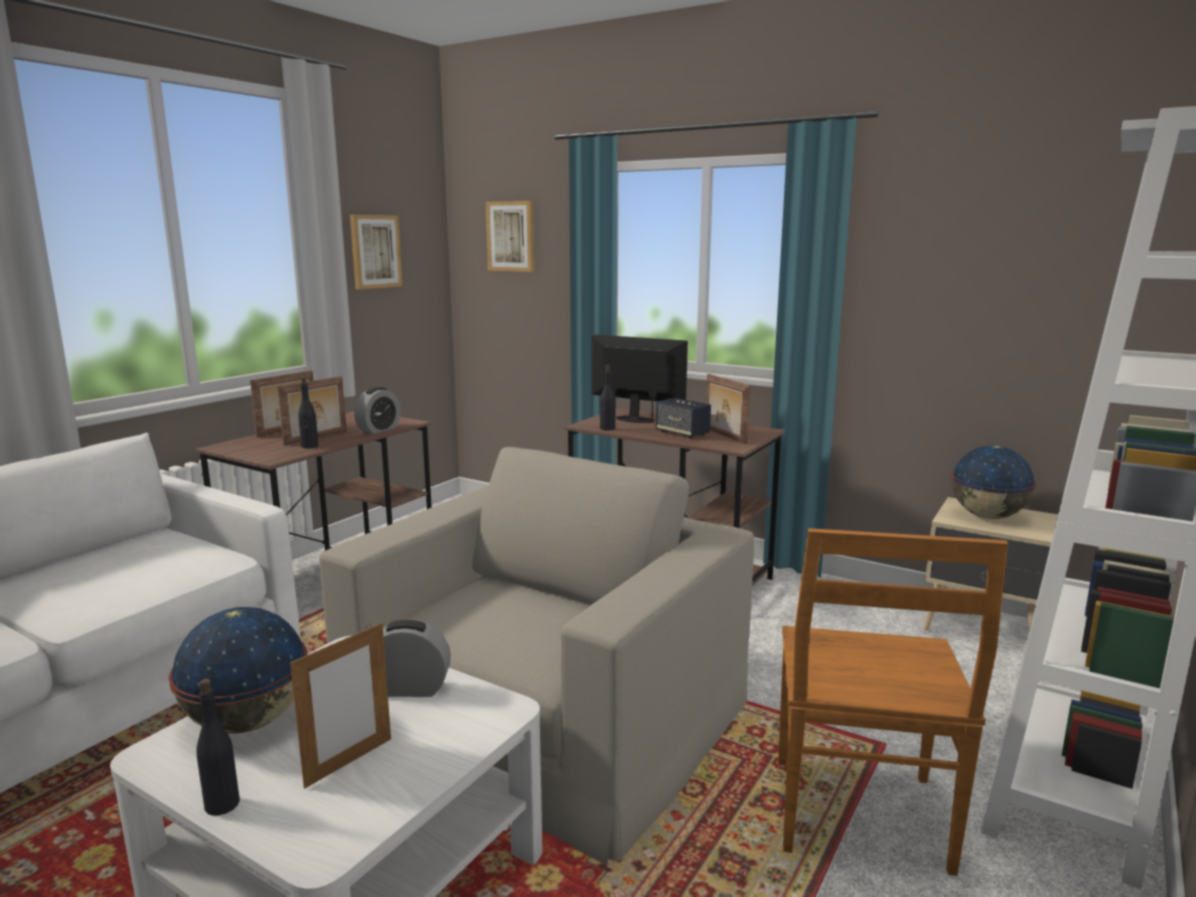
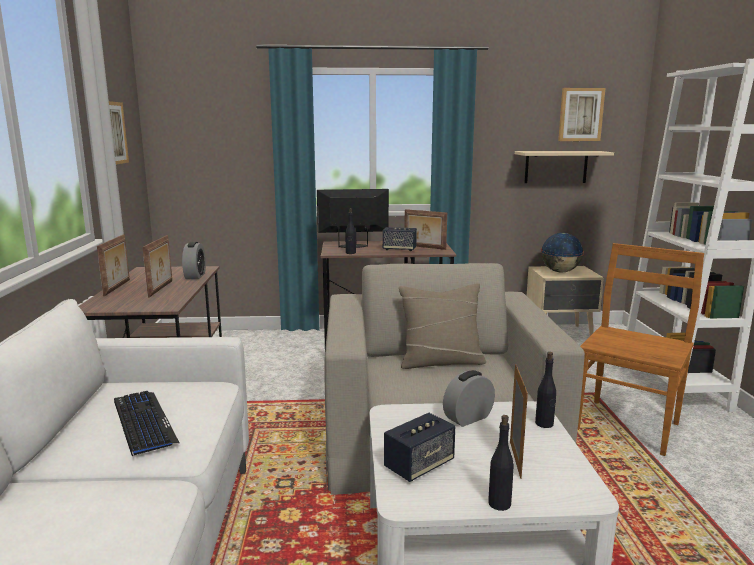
camera: 35 degrees left, 0 degrees up
(101, 576) = (143, 422): none -> keyboard
(248, 721) = (419, 465): globe -> speaker
(309, 446) = (172, 294): black bottle -> black bottle (544, 424)
(511, 236) = (208, 121): picture -> picture (580, 114)
(534, 606) = (441, 362): none -> beige pillow
(859, 818) = (628, 425): brown chair -> brown chair turned 120 degrees counterclockwise
(1013, 323) = (556, 167): none -> beige shelf

